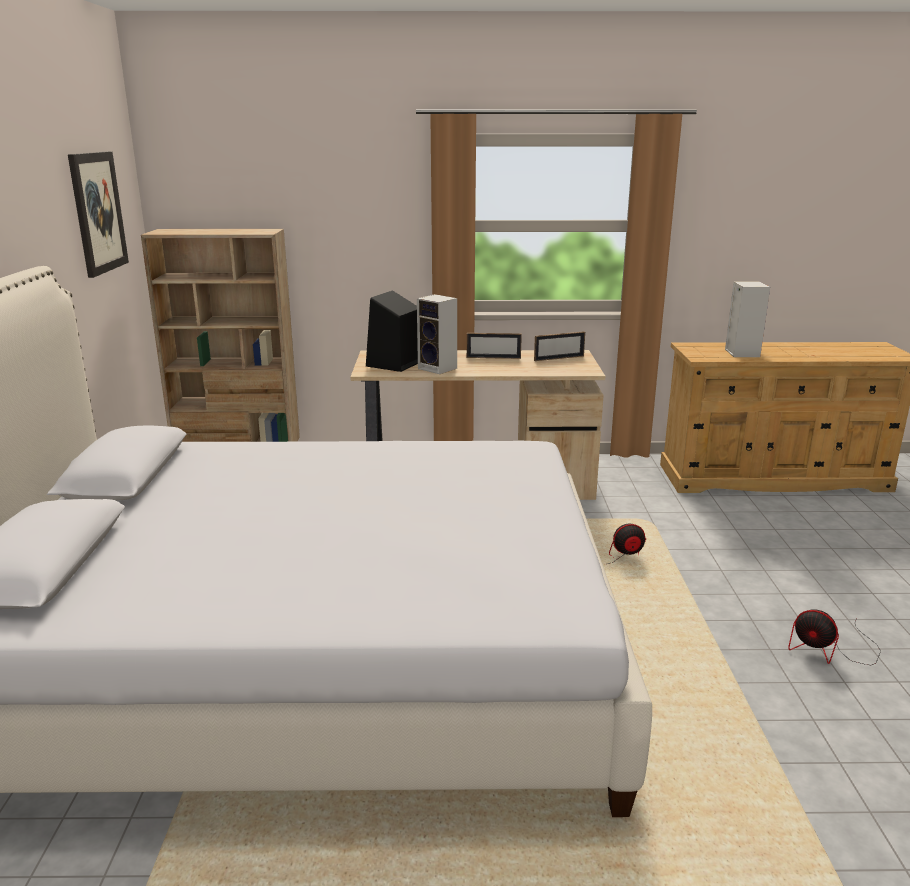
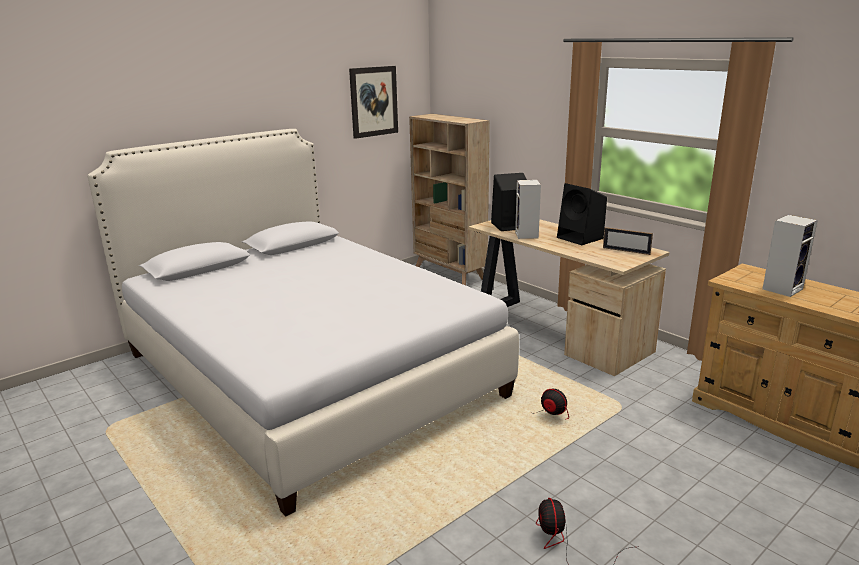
camera: 50 degrees right, 0 degrees up
(493, 358) = (581, 238): picture frame -> black speaker

